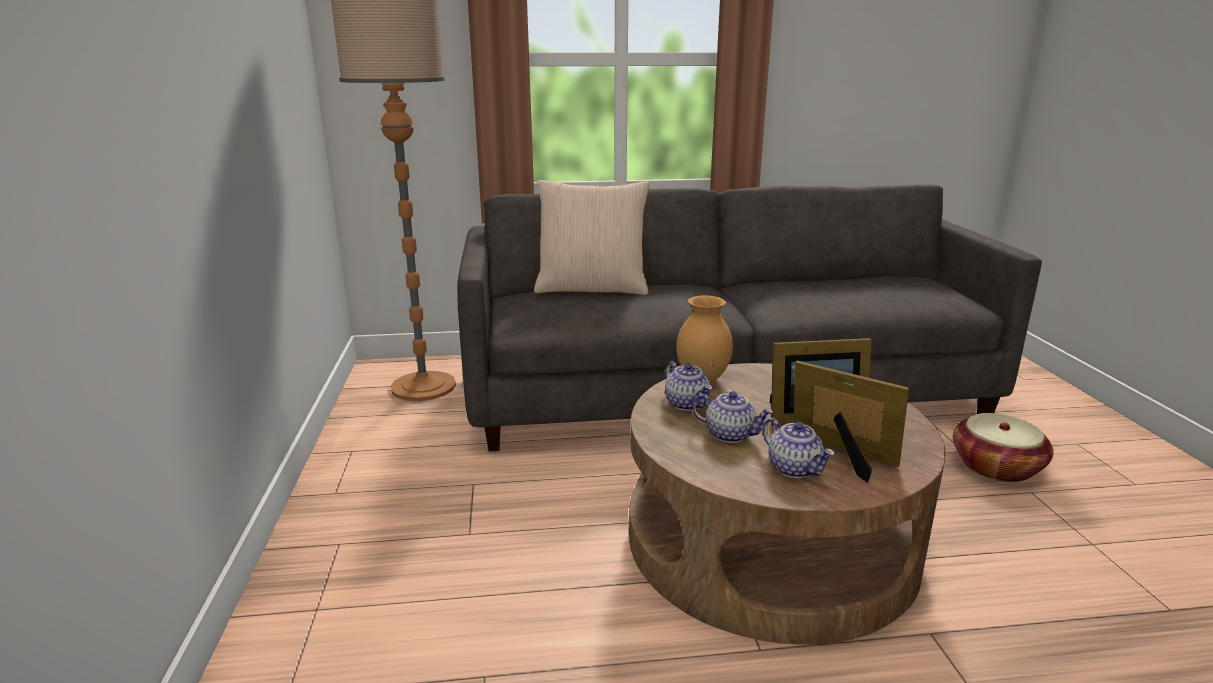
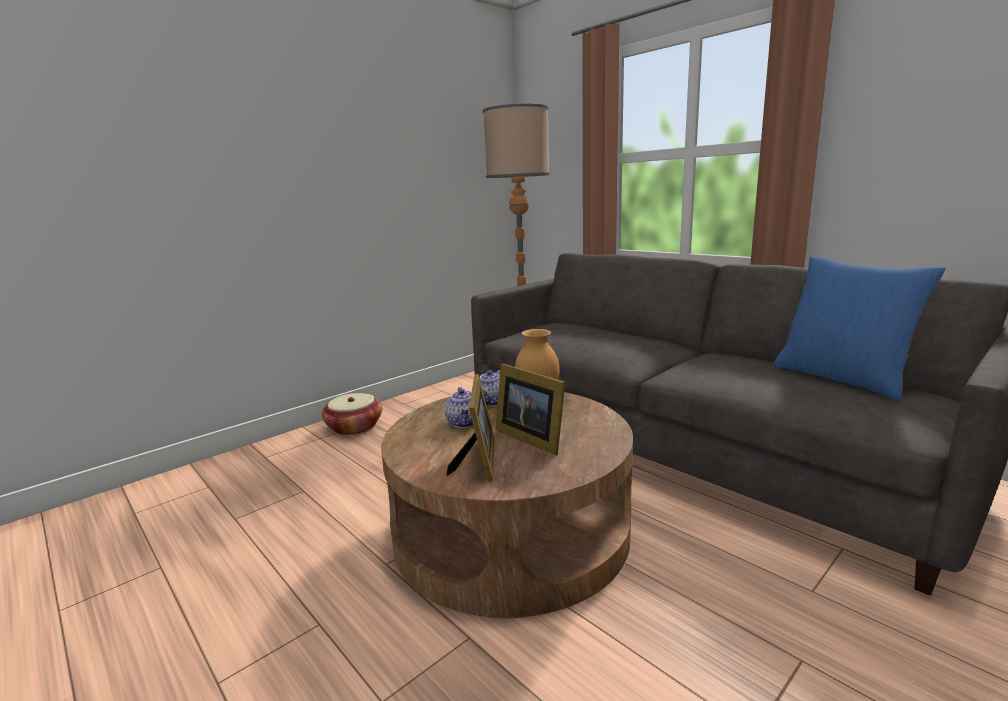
camera: 55 degrees right, 5 degrees down
(592, 288) = (593, 328): beige pillow -> none
(795, 469) = (440, 450): teapot -> none
(871, 280) = (842, 378): none -> blue pillow
(996, 467) = (816, 621): basket -> basket (354, 427)

